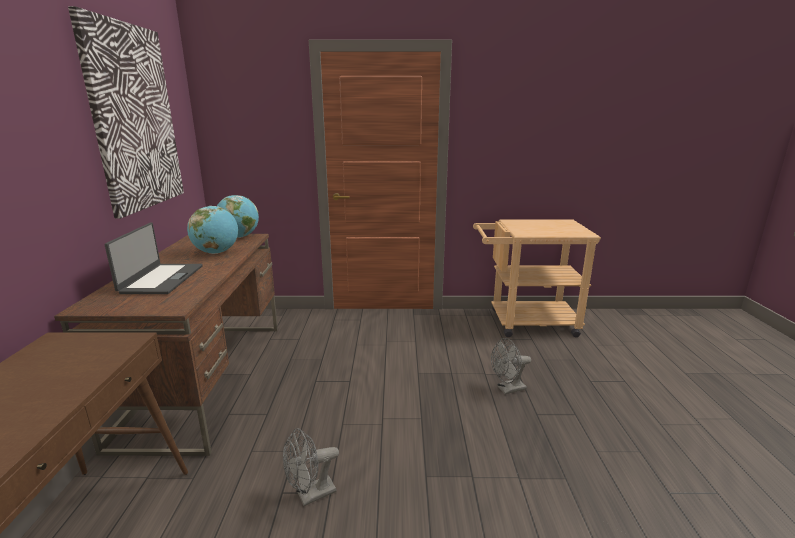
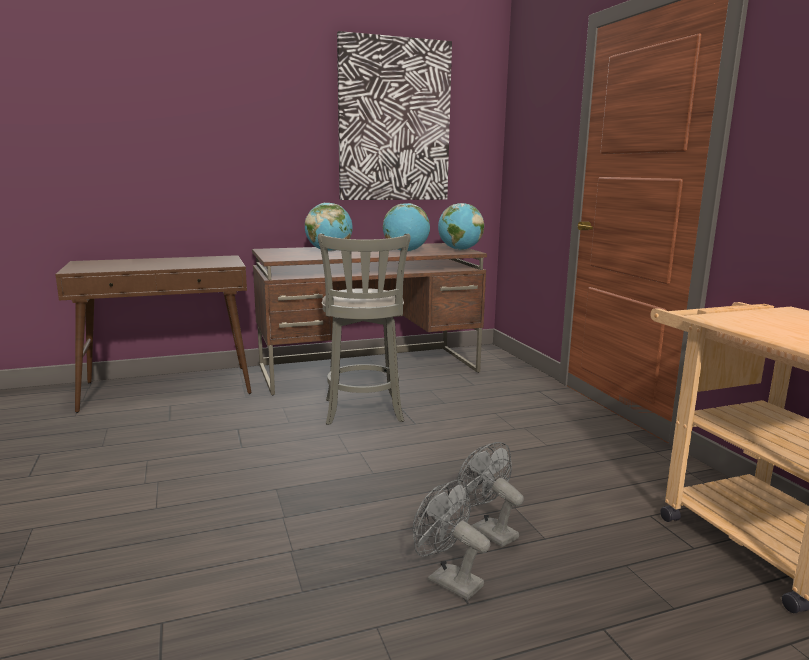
camera: 70 degrees right, 5 degrees down
(161, 279) = (329, 251): laptop -> globe
(307, 402) = (363, 412): none -> grey stool
(311, 495) = (236, 440): grey fan -> grey fan (447, 580)

